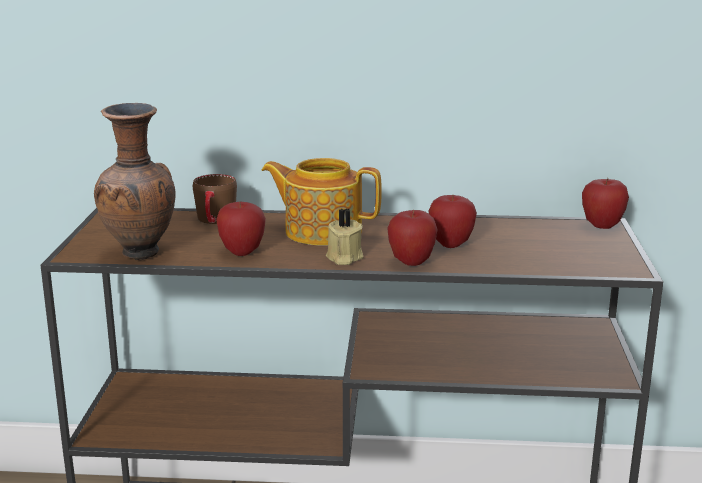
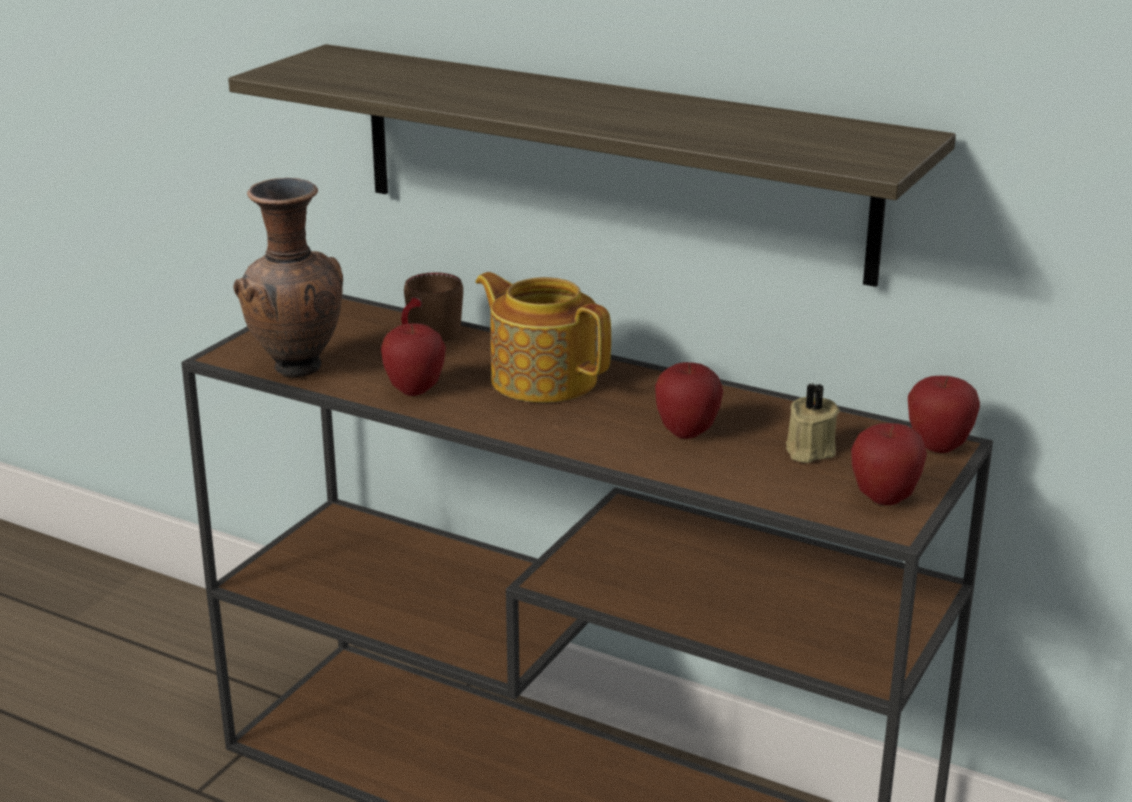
camera: 25 degrees right, 5 degrees up
(339, 73) = (609, 160): none -> shelf
(343, 258) = (526, 424): beige candle -> beige candle (808, 451)
(411, 262) = (604, 449): apple -> apple (884, 498)

